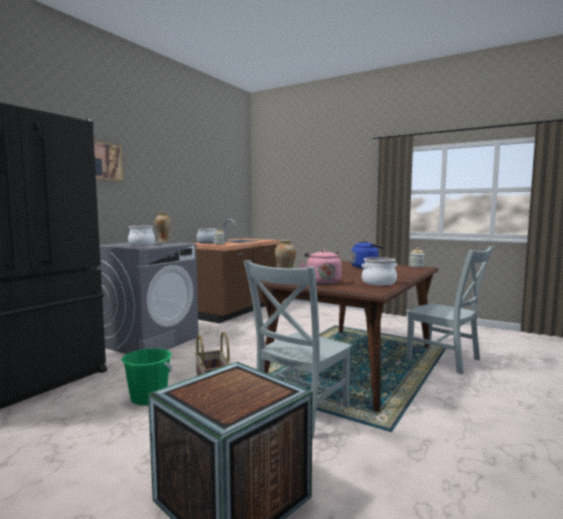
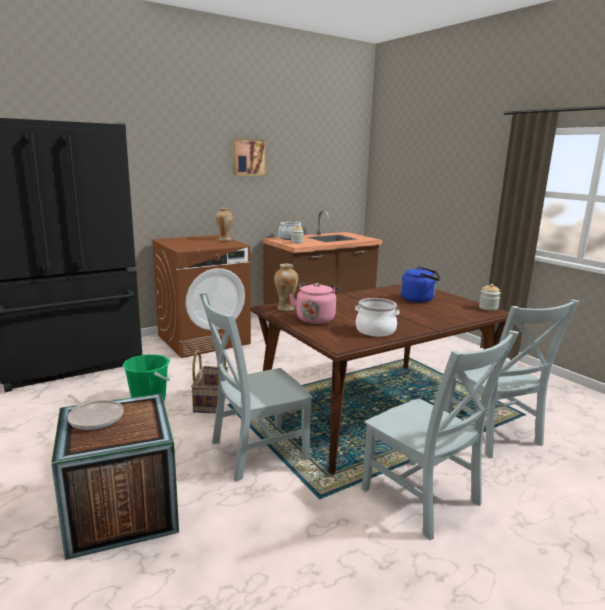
camera: 25 degrees right, 10 degrees up
(103, 161) = (168, 152): picture -> picture (249, 157)
(142, 244) = (197, 242): cooking pot -> none
(149, 341) = (204, 339): grey washing machine -> brown washing machine
(204, 392) = (95, 418): none -> frying pan
(458, 410) = (424, 499): none -> grey chair

